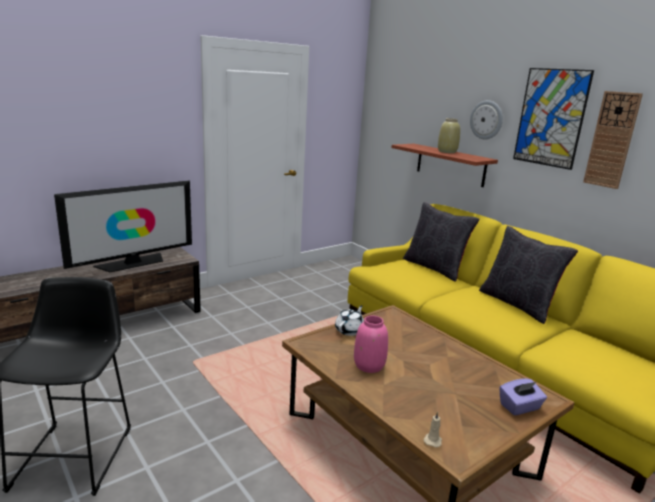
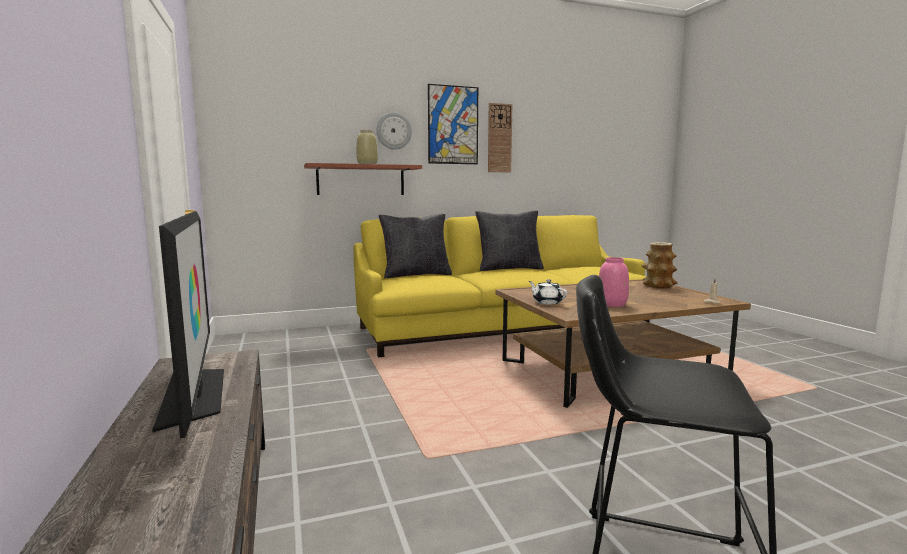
camera: 70 degrees left, 10 degrees down
(520, 407) = (658, 286): purple tissue box -> vase

